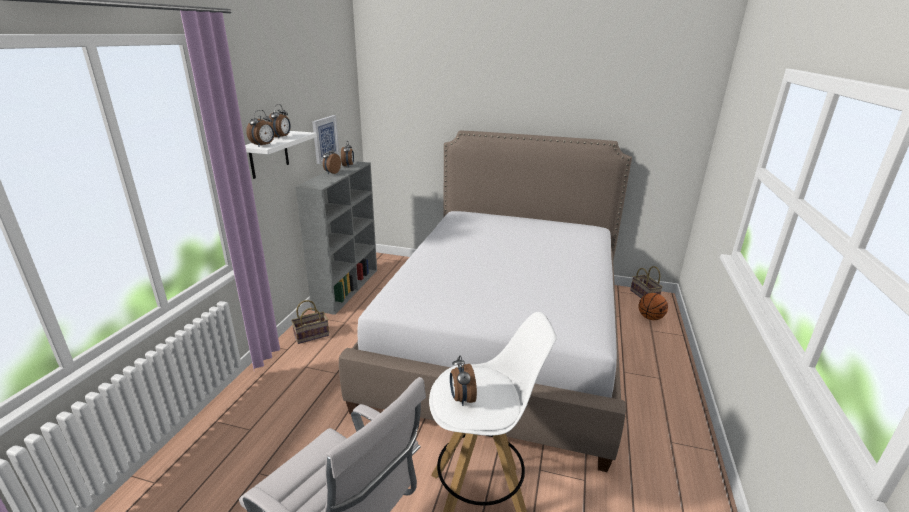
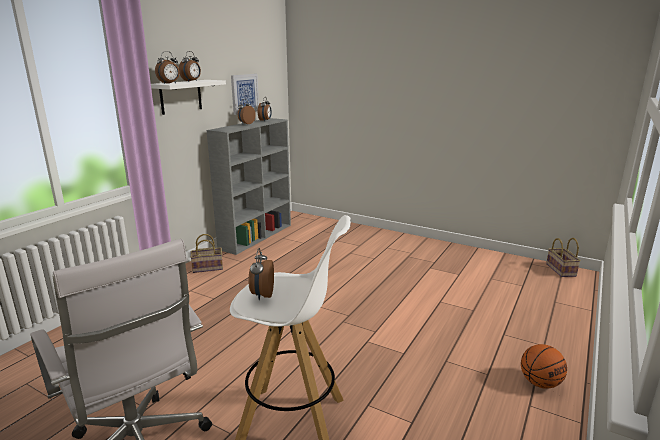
camera: 15 degrees right, 5 degrees down
(503, 337) = (386, 289): bed -> none
(650, 318) = (558, 290): basketball -> basketball (540, 383)

